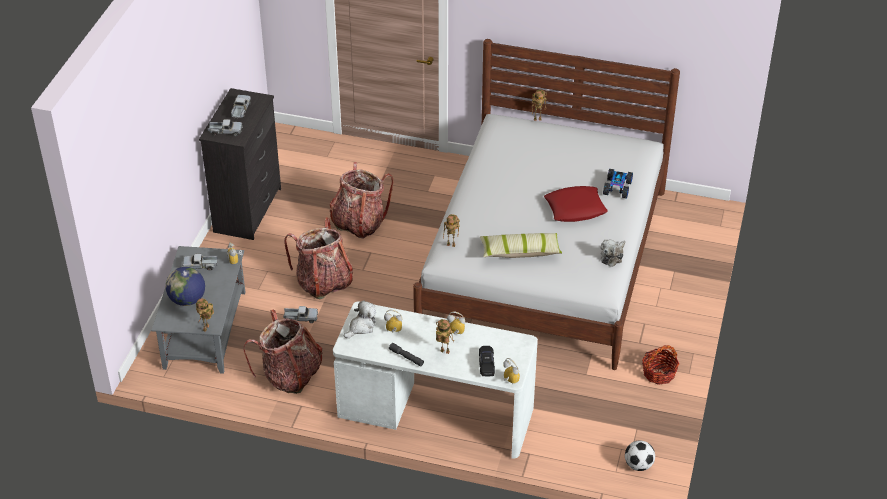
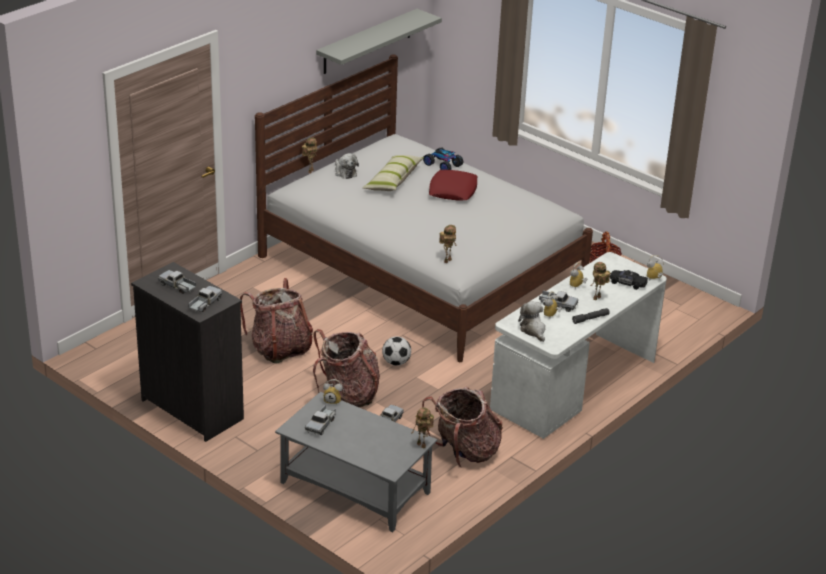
camera: 65 degrees left, 10 degrees down
(187, 300) = (368, 446): globe -> none
(414, 330) = (558, 304): none -> toy truck
(520, 252) = (486, 231): pillow -> pillow (393, 180)
(612, 256) = (526, 195): plush toy -> plush toy (345, 172)
(638, 465) = (698, 307): football -> football (396, 362)
(645, 41) = (367, 41): none -> grey shelf

